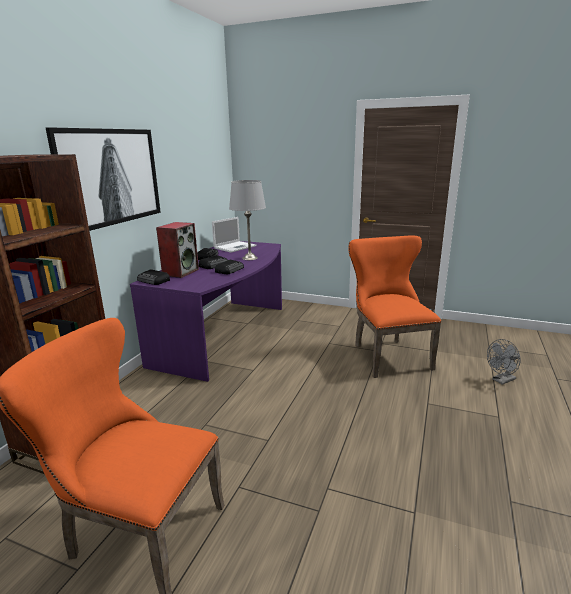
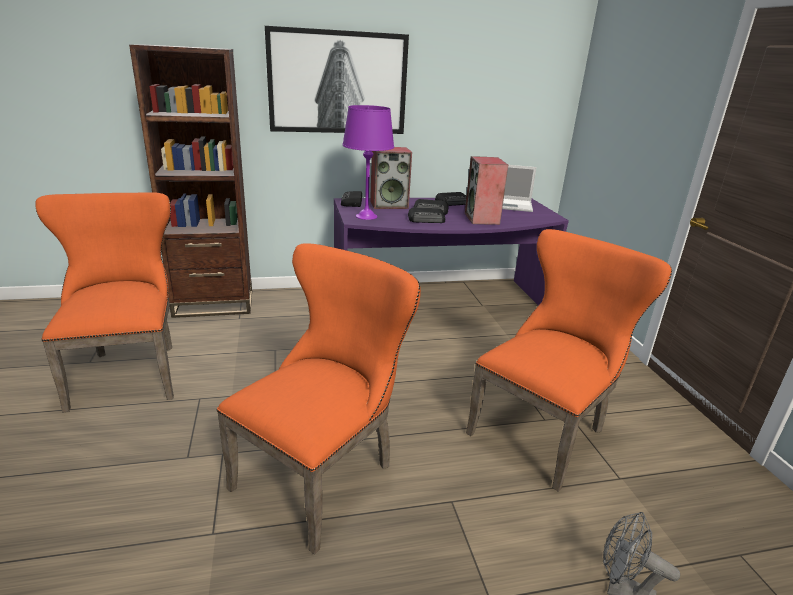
camera: 55 degrees right, 5 degrees up
(194, 283) = (366, 216): none -> purple table lamp
(250, 258) = (482, 219): grey table lamp -> speaker
(378, 443) = (323, 473): none -> orange chair

